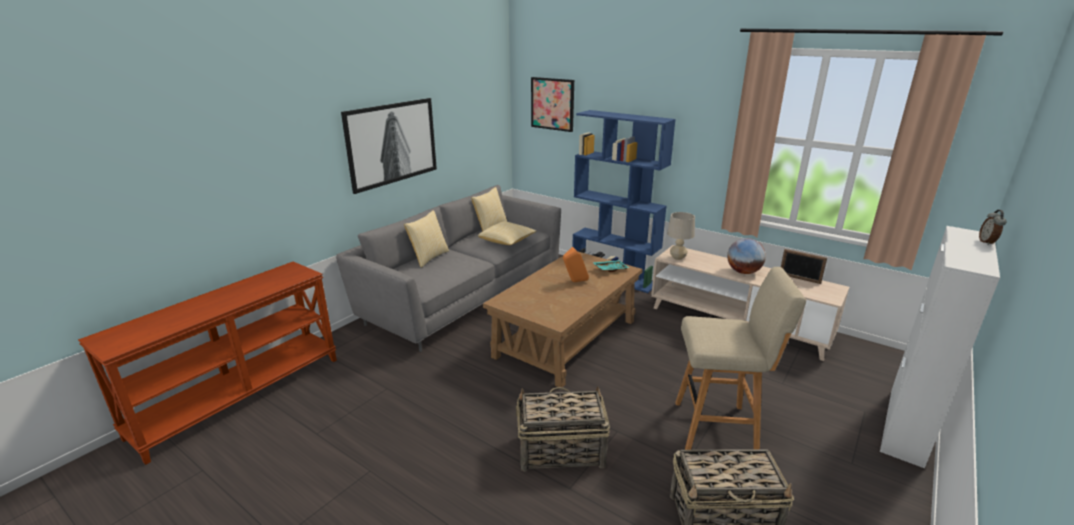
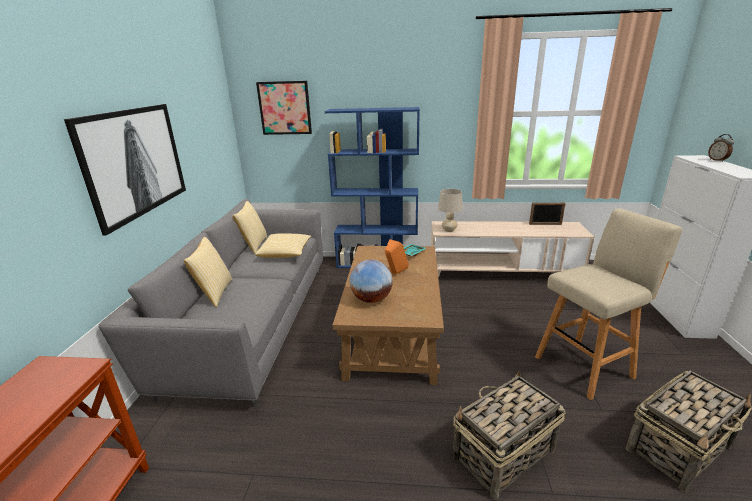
camera: 30 degrees left, 0 degrees up
(743, 272) = (506, 229): globe -> globe (371, 299)

